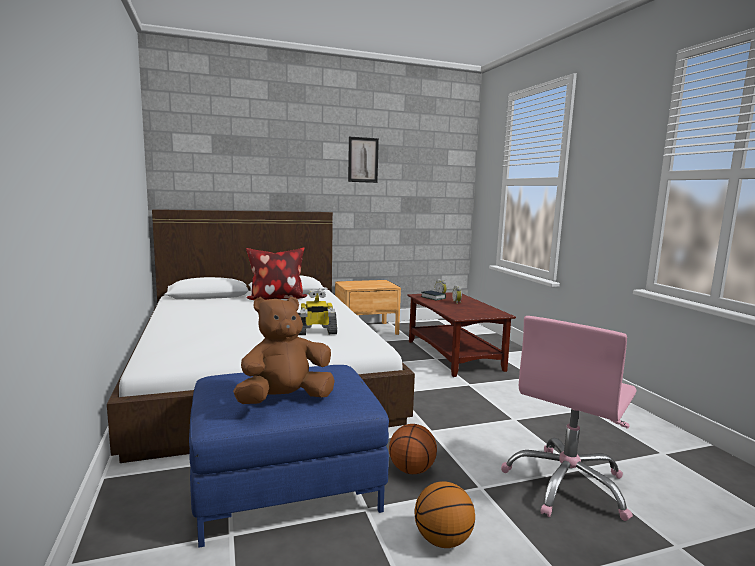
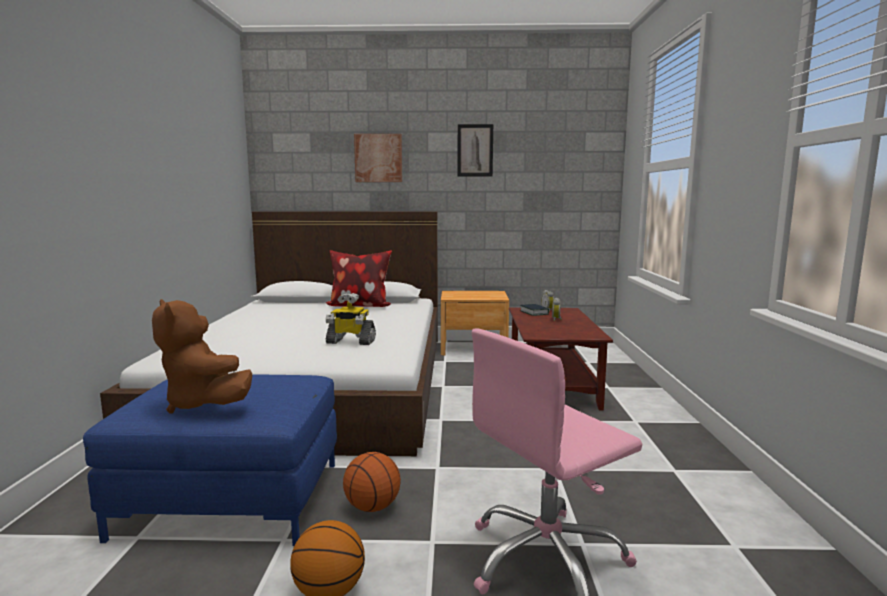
camera: 20 degrees right, 0 degrees up
(278, 162) = (378, 158): none -> picture
(285, 400) = (204, 404): brown plush toy -> brown plush toy turned 120 degrees counterclockwise

